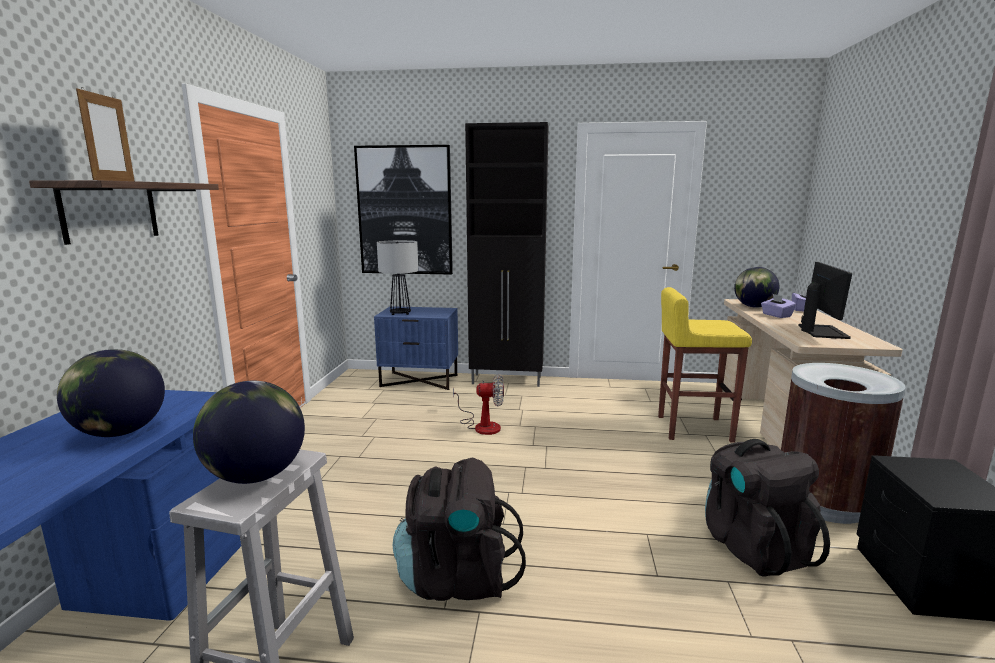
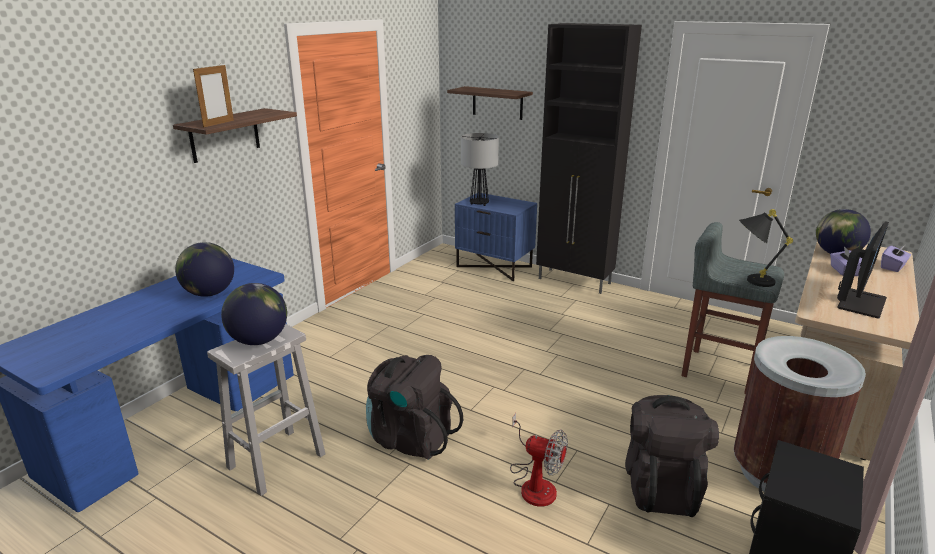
camera: 25 degrees right, 10 degrees up
(405, 211) = (497, 103): picture -> shelf
(482, 425) = (516, 323): fan -> fan (534, 483)
(692, 428) = (718, 370): yellow stool -> grey stool
(722, 330) = (750, 280): none -> black table lamp

